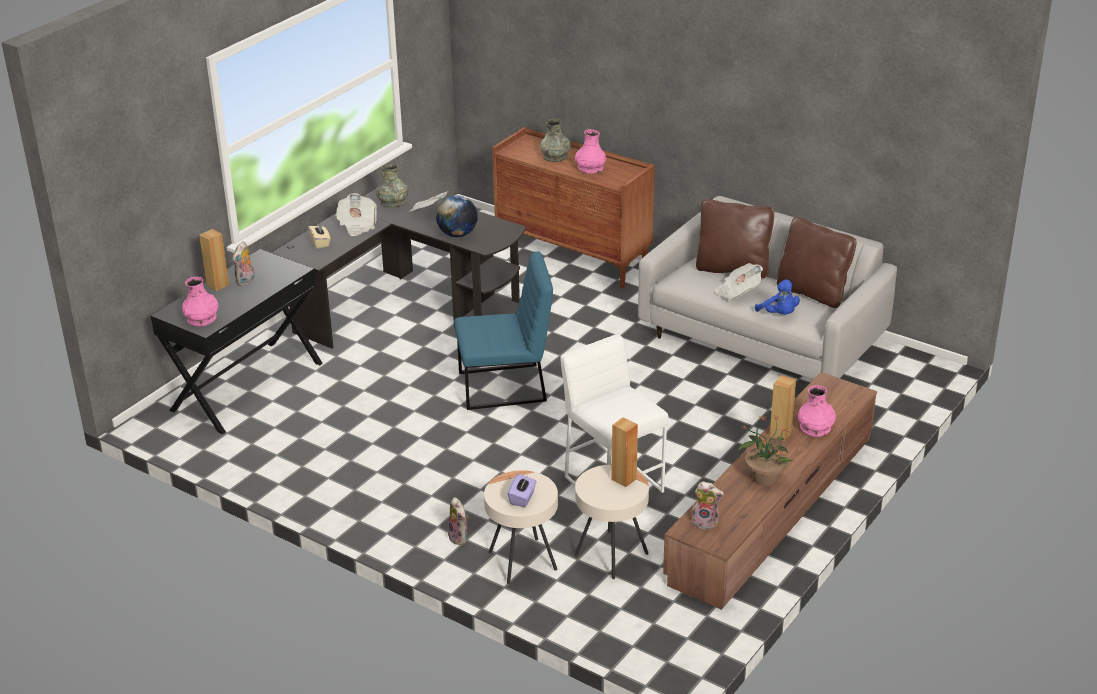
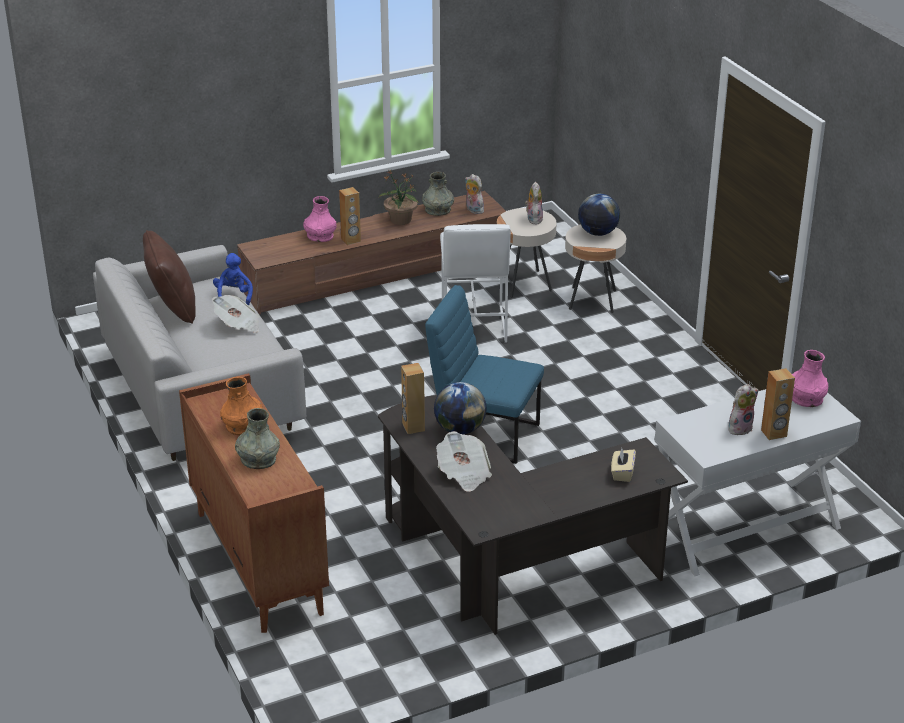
camera: 150 degrees left, 0 degrees up
(247, 386) = (745, 528): black console table -> white console table
(357, 225) = (562, 483): newspaper -> none
(393, 203) = (494, 503): grey vase -> grey vase (438, 209)
(460, 537) = (627, 328): plush toy -> plush toy (533, 219)
(522, 498) = (598, 233): purple tissue box -> globe
(590, 168) = (243, 425): pink vase -> orange vase
(624, 479) = (513, 223): brown speaker -> brown speaker (413, 427)
(732, 269) = (205, 352): brown pillow -> none

